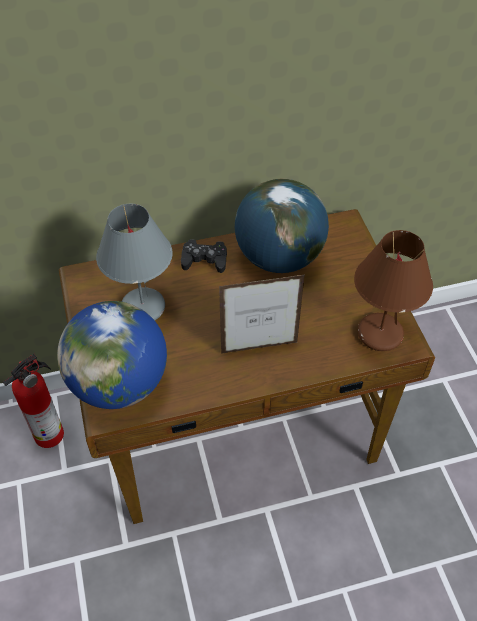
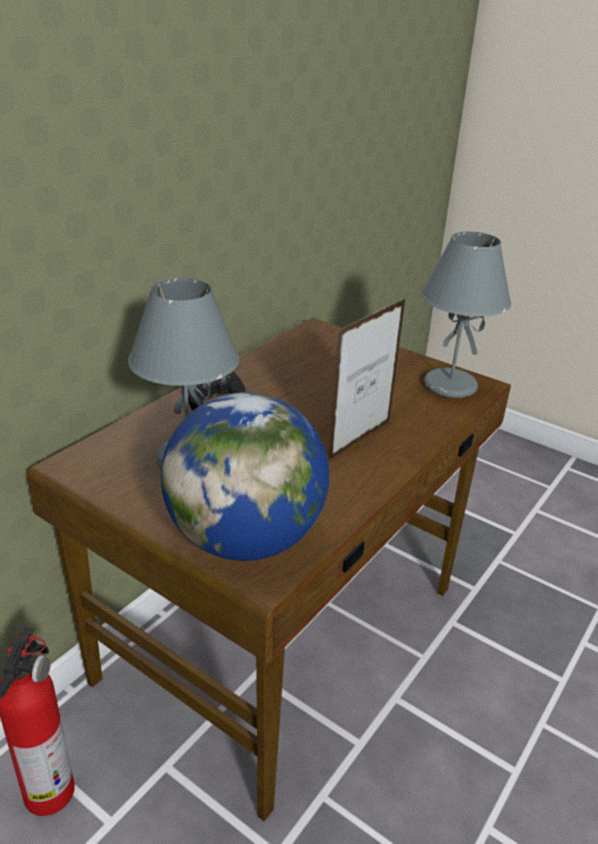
camera: 40 degrees left, 20 degrees down
(279, 258) = (288, 369): globe -> none
(379, 333) = (448, 386): brown table lamp -> grey table lamp

